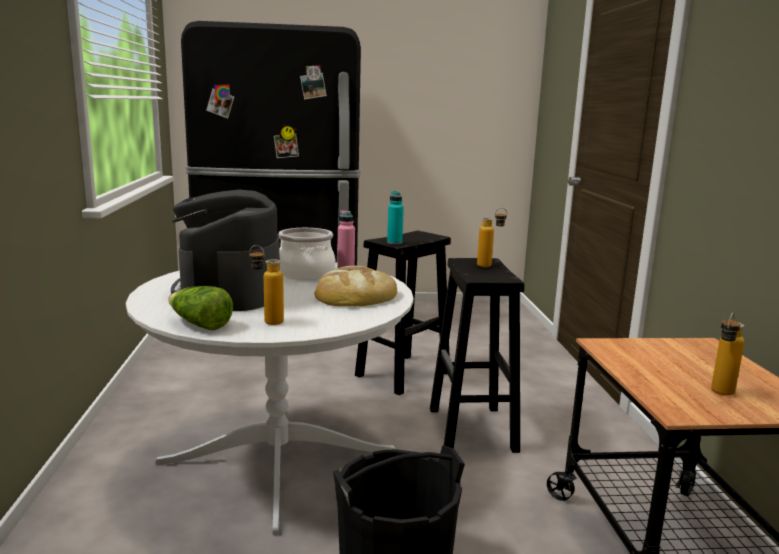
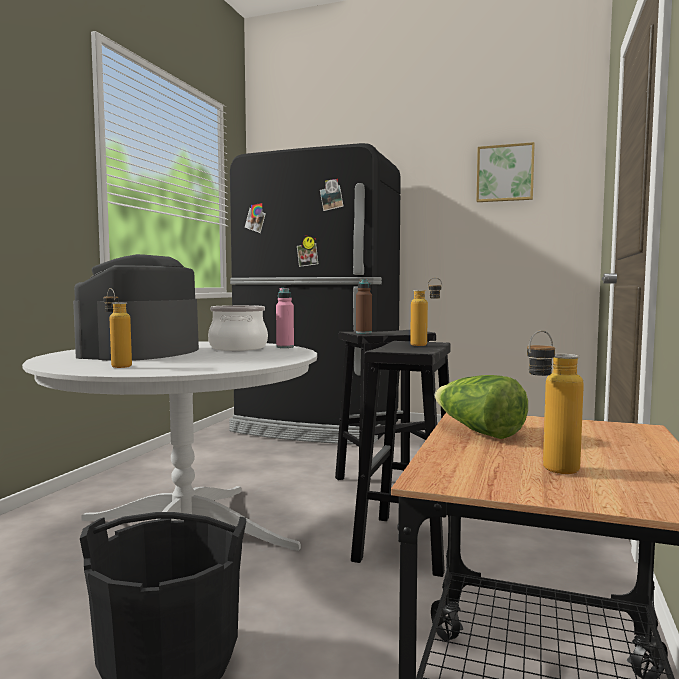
camera: 25 degrees right, 10 degrees down
(200, 325) = (59, 364): lettuce -> lettuce (477, 431)
(355, 294) = (245, 358): bread -> none
(394, 243) = (363, 333): turquoise bottle -> brown bottle
(457, 59) = (505, 173): none -> picture

